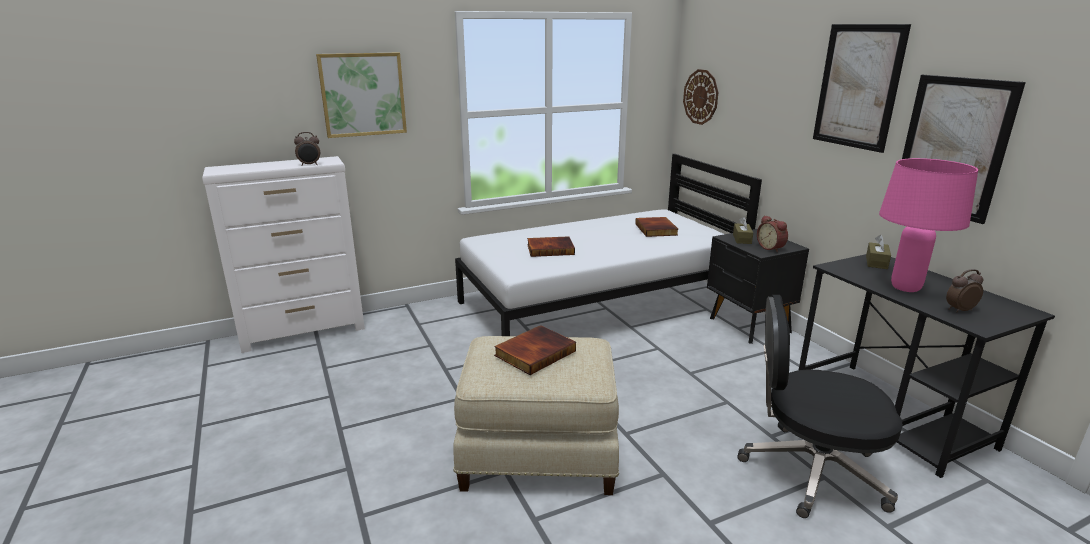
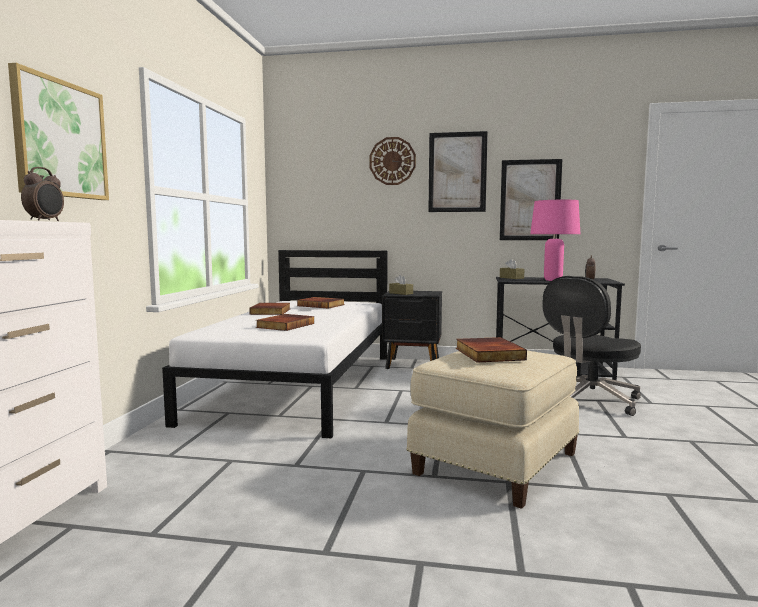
camera: 55 degrees left, 15 degrees down
(597, 226) = (271, 311): none -> book
(701, 97) = (303, 197): wall clock -> wall clock (392, 161)
(771, 248) = (427, 293): alarm clock -> none

